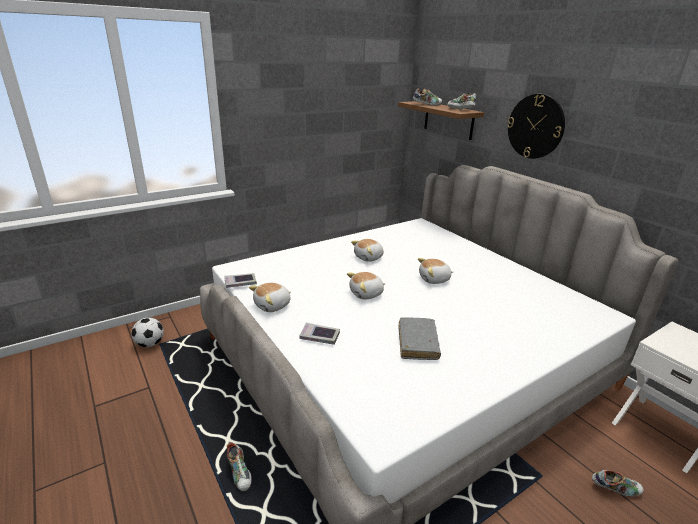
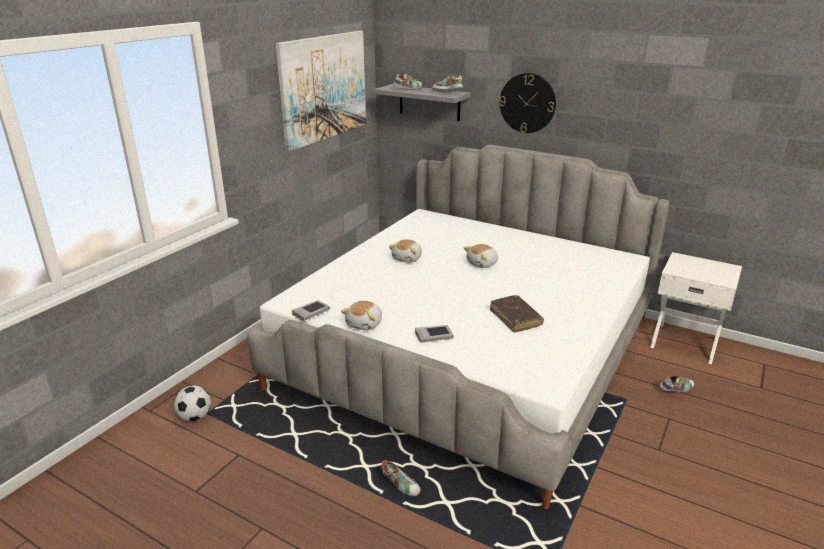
camera: 25 degrees left, 0 degrees up
(347, 94) = (324, 88): none -> picture
(366, 294) = (438, 291): plush toy -> none
(417, 343) = (515, 318): grey book -> brown book
(448, 120) = (429, 102): brown shelf -> grey shelf

